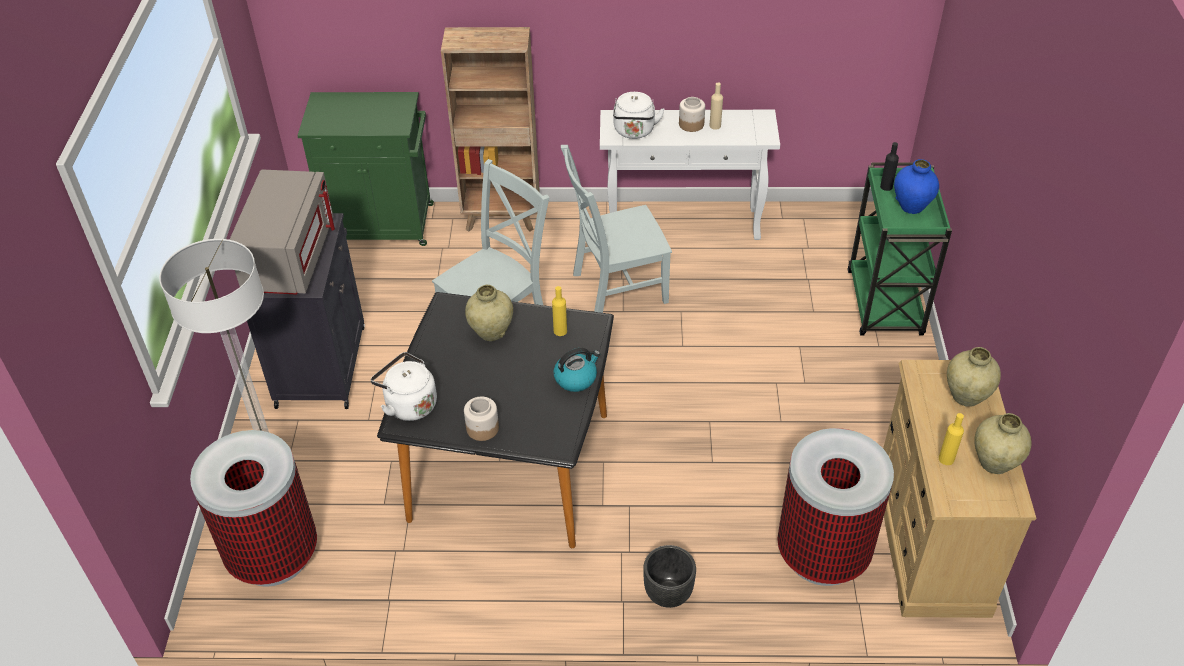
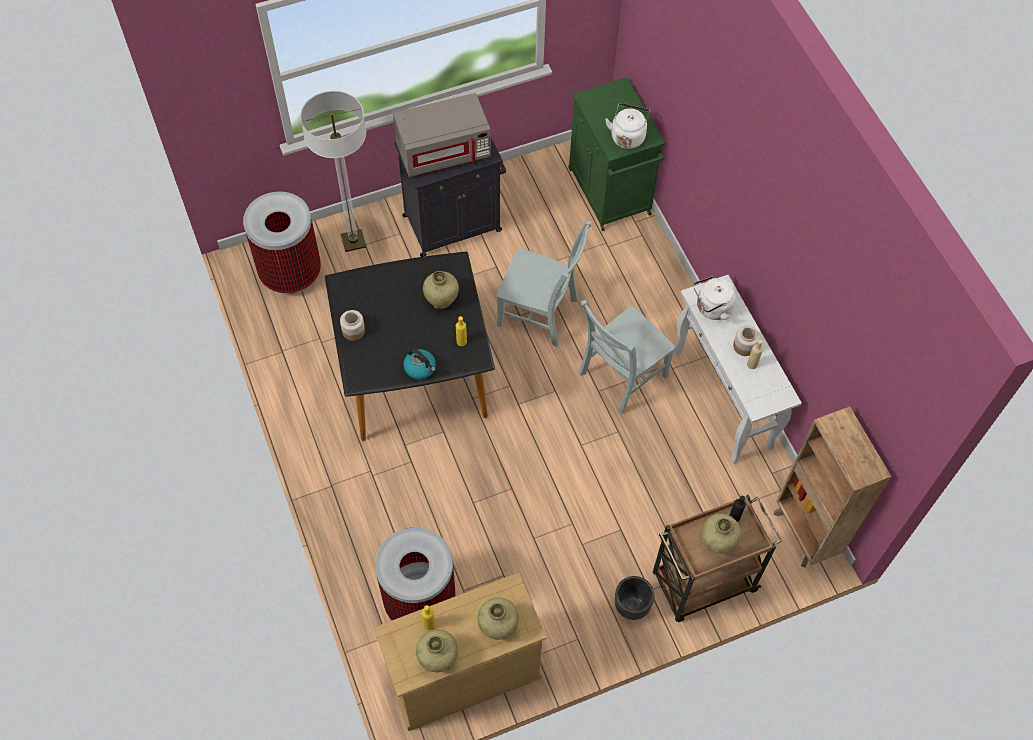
camera: 65 degrees right, 15 degrees up
(408, 404) = (357, 280): white kettle -> white kettle (628, 136)
(502, 218) = (660, 268): brown bookcase -> brown bookcase (805, 534)
(615, 289) = (620, 377): grey chair -> grey chair turned 90 degrees counterclockwise
(668, 595) = (347, 511): black planter -> black planter (631, 606)
(885, 305) = (702, 583): green cart -> brown cart
(911, 206) = (717, 543): blue vase -> beige vase

